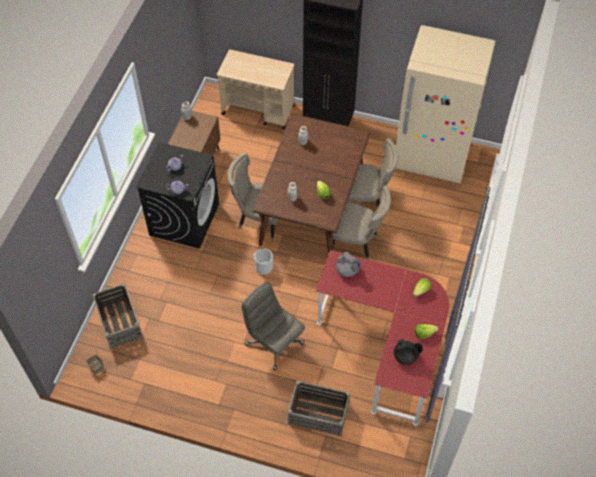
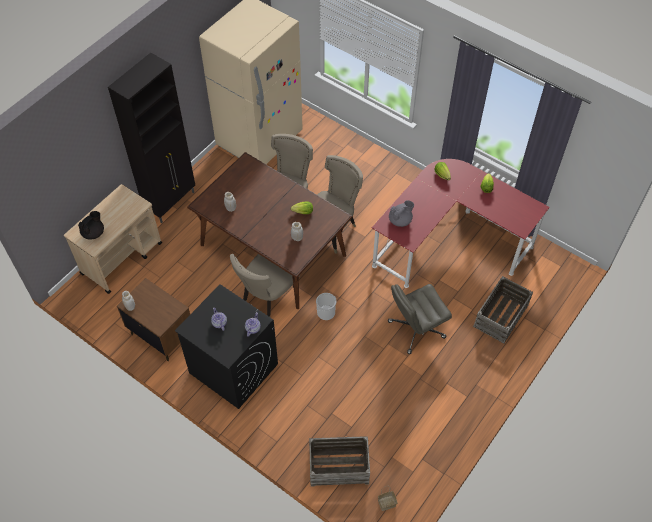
camera: 70 degrees left, 0 degrees up
(406, 356) = (505, 207): black teapot -> black teapot (93, 233)

